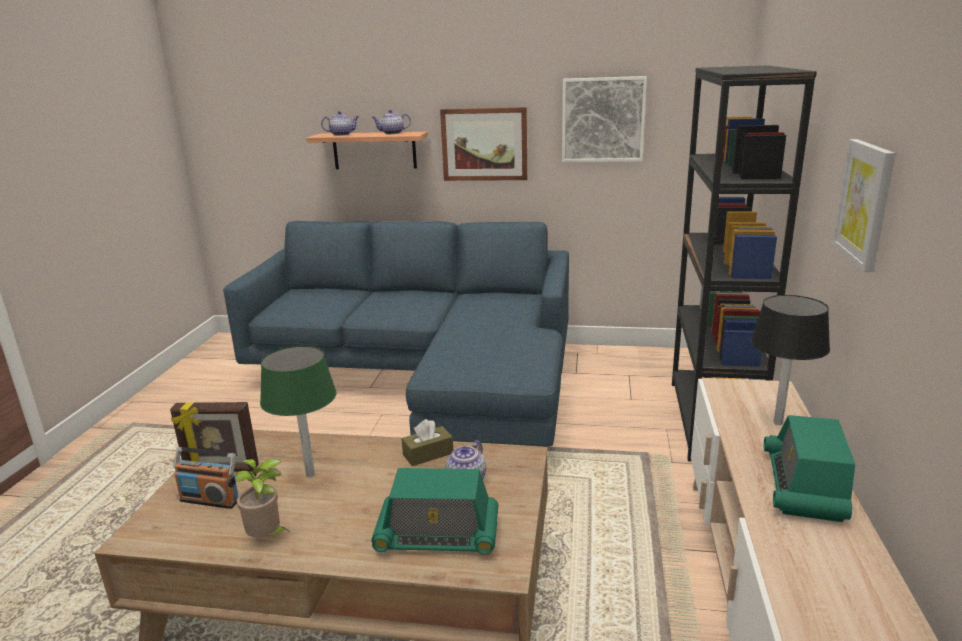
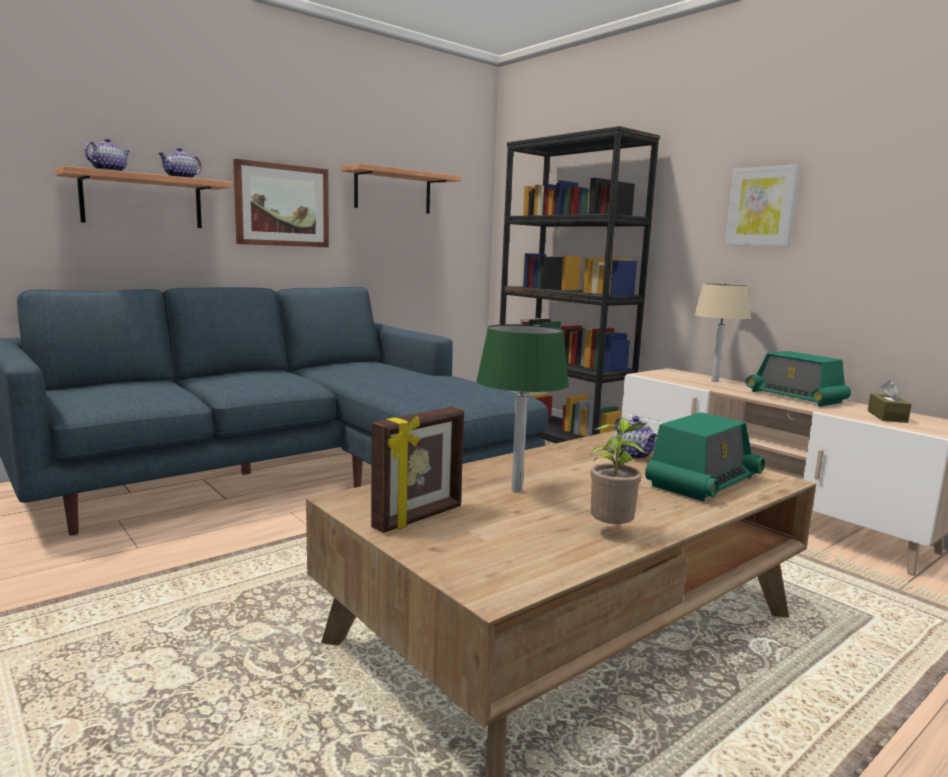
camera: 50 degrees left, 10 degrees down
(210, 500) = (480, 537): radio -> none
(428, 454) = (565, 452): brown tissue box -> brown tissue box (887, 416)
(603, 120) = (393, 191): picture -> shelf
(778, 422) = (714, 381): black table lamp -> beige table lamp

